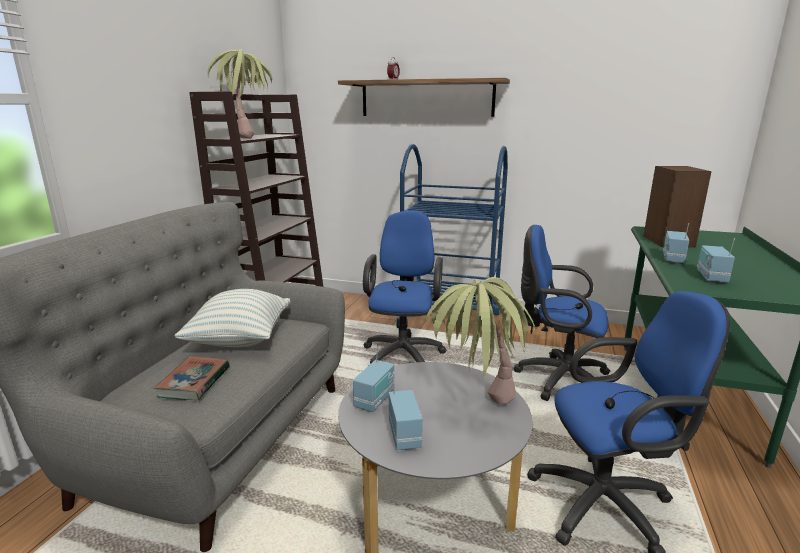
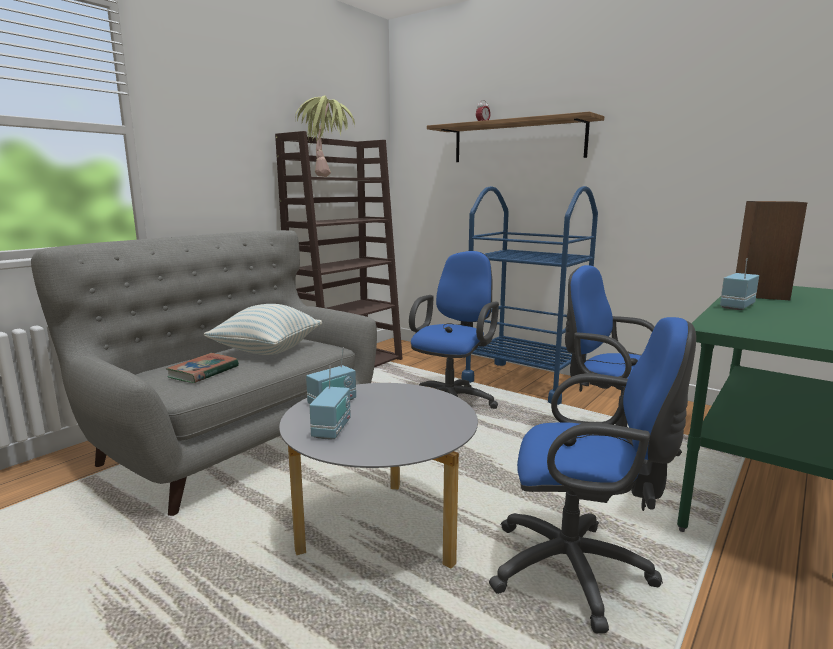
camera: 20 degrees right, 5 degrees down
(475, 408) = (419, 422): potted plant -> none
(711, 277) = (760, 322): radio -> none

